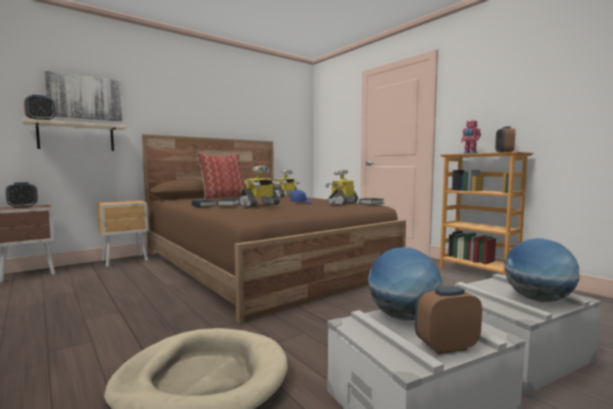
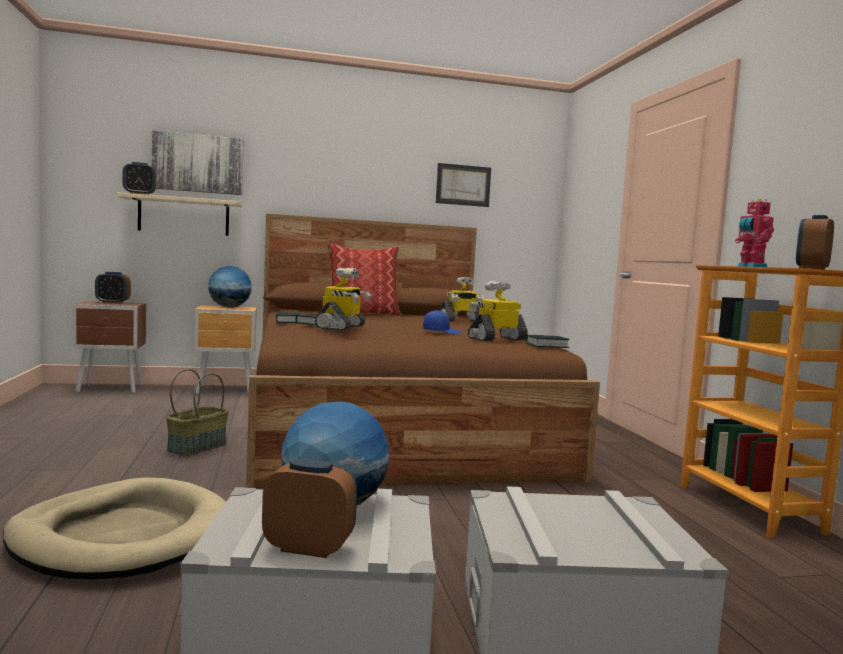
camera: 25 degrees right, 0 degrees up
(162, 303) = (197, 447): none -> basket
(259, 205) = (341, 327): toy robot -> toy robot turned 60 degrees counterclockwise
(262, 116) = (463, 185): none -> picture
(537, 299) = (601, 539): globe -> globe (229, 307)

